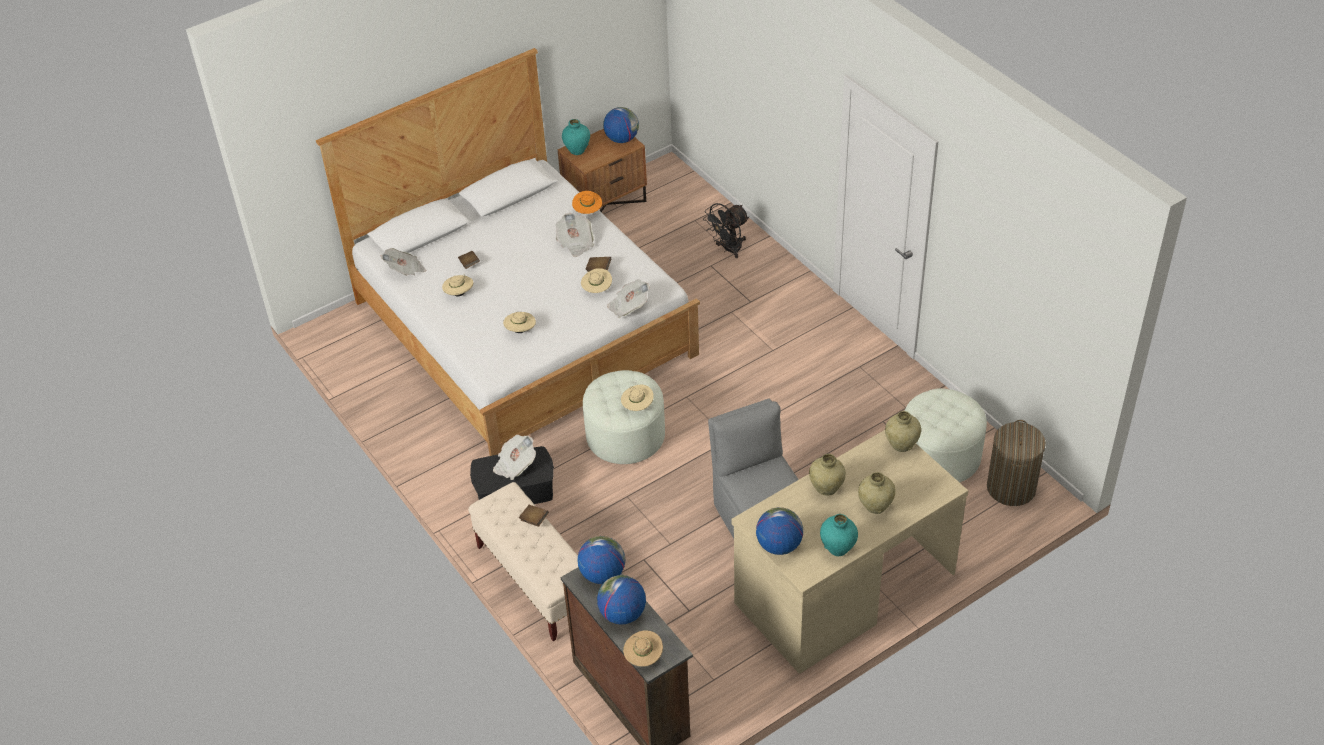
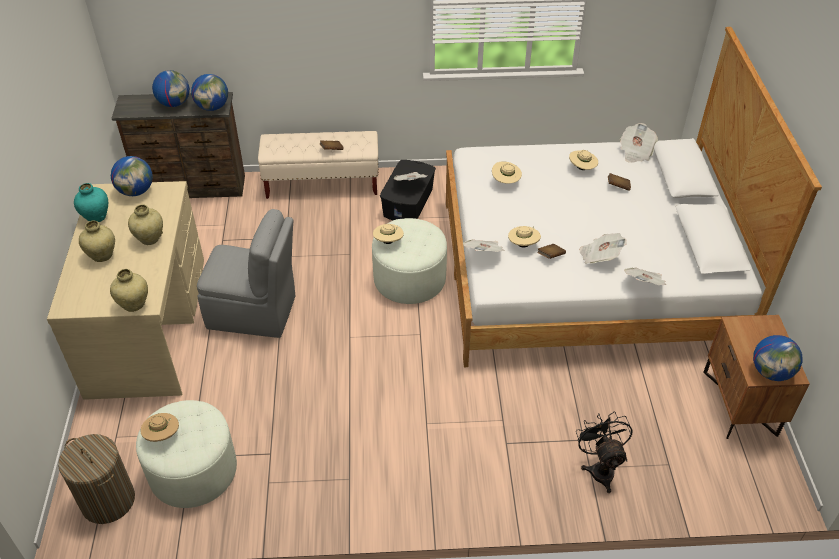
camera: 120 degrees right, 0 degrees up
(577, 150) = (768, 328): turquoise vase -> none
(587, 211) = (644, 284): orange hat -> newspaper
(643, 657) = (135, 99): beige hat -> beige hat (162, 435)

